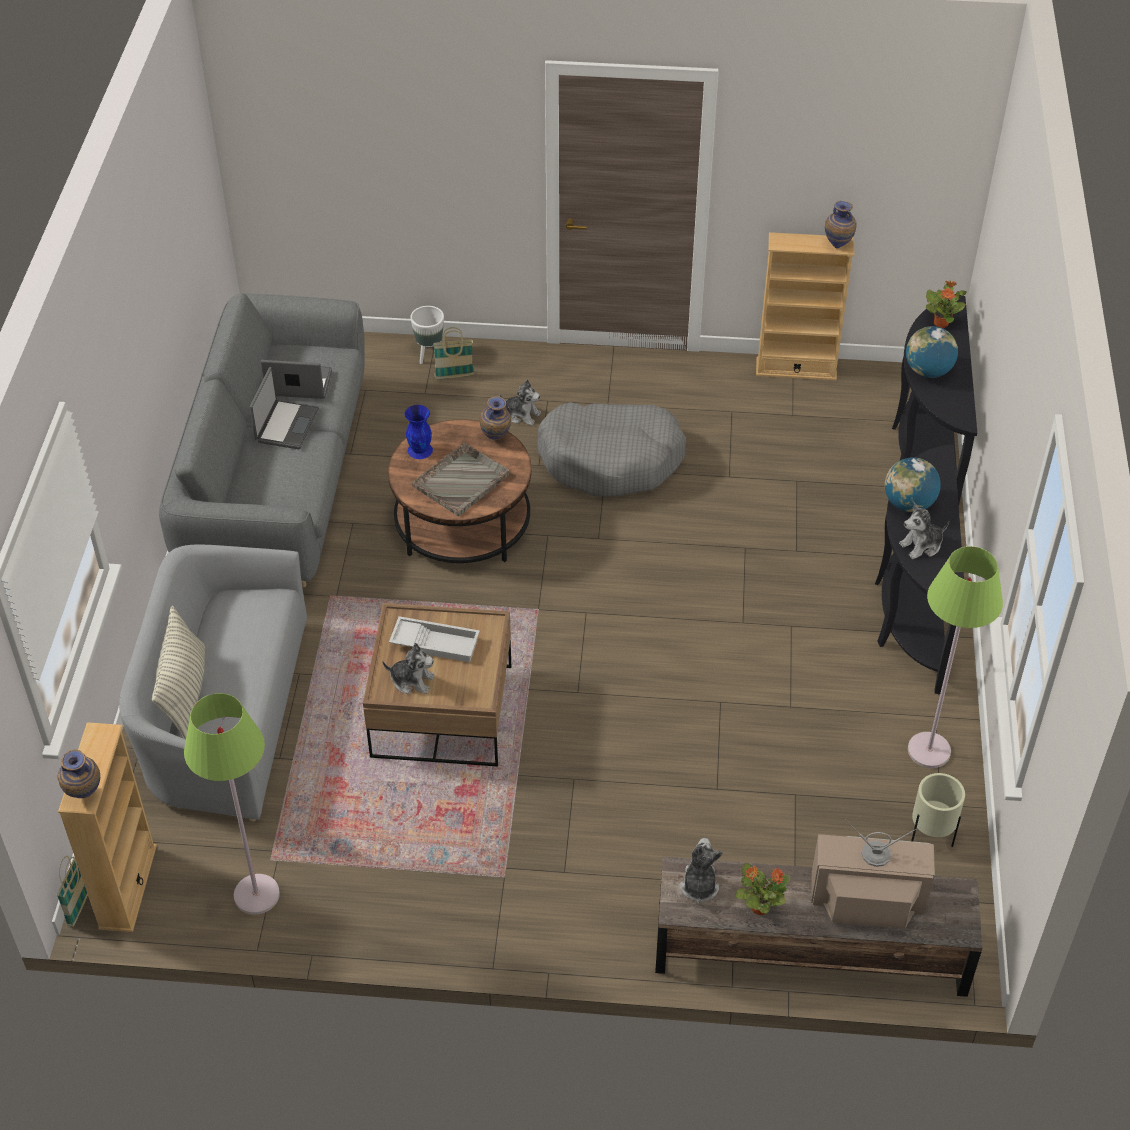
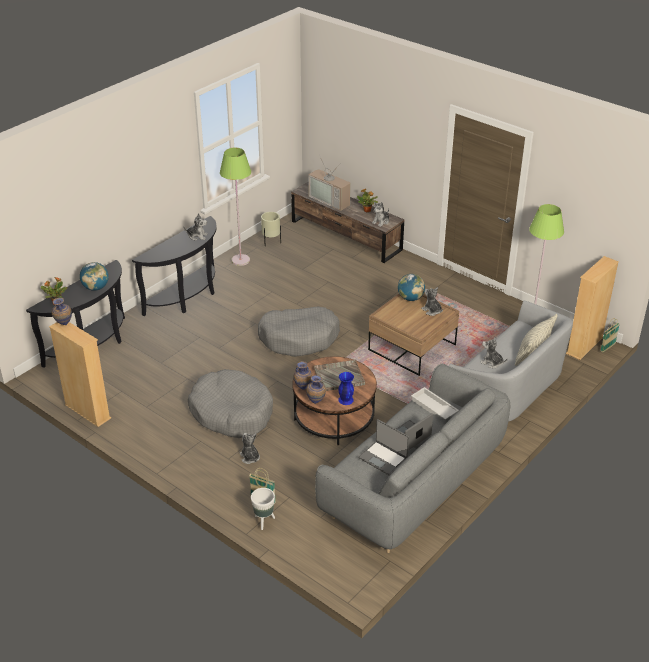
camera: 145 degrees left, 10 degrees down
(84, 795) = (606, 261): vase -> vase (316, 402)
(245, 633) = (492, 362): none -> plush toy
(436, 642) = (410, 319): white tray -> white tray (433, 407)
(643, 631) = (299, 338): none -> grey dog bed
(908, 504) = (181, 249): globe -> globe (410, 298)

